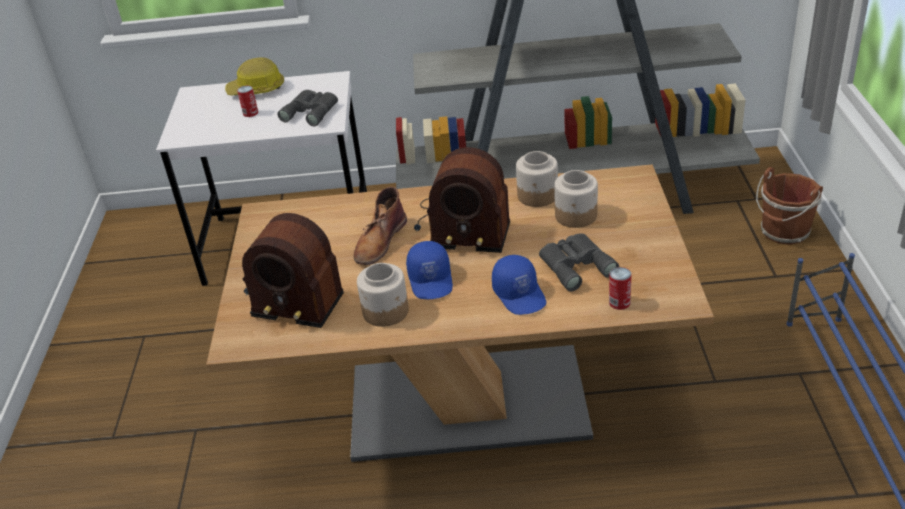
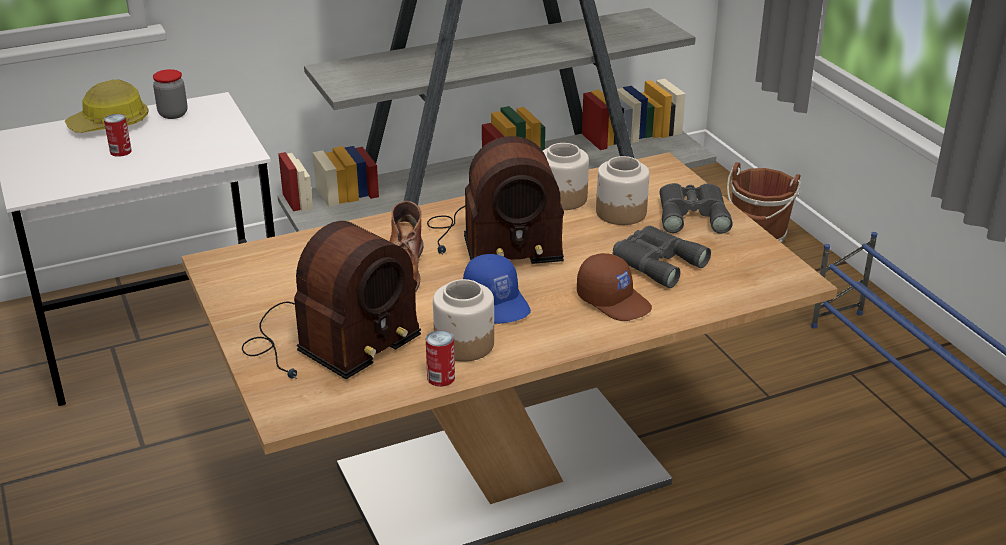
camera: 25 degrees left, 5 degrees down
(294, 292) = (328, 342): radio -> radio turned 45 degrees counterclockwise
(302, 86) = (173, 114): none -> jar
(312, 111) = (208, 141): grey binoculars -> grey binoculars (692, 213)
(520, 294) = (614, 300): blue cap -> brown cap
(619, 302) = (730, 291): can -> can (441, 378)

